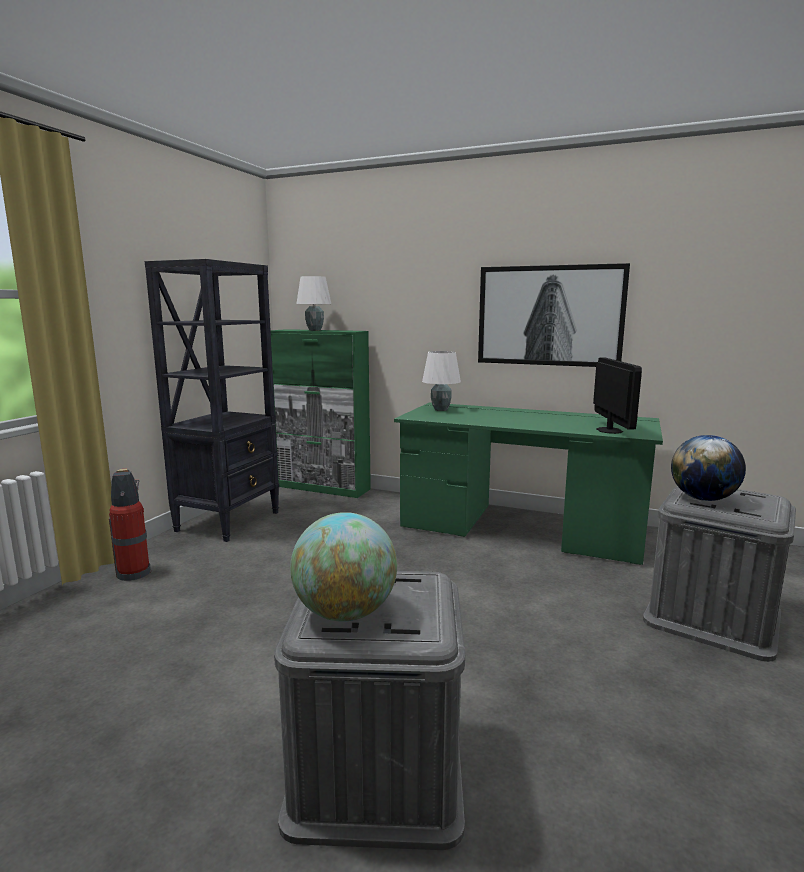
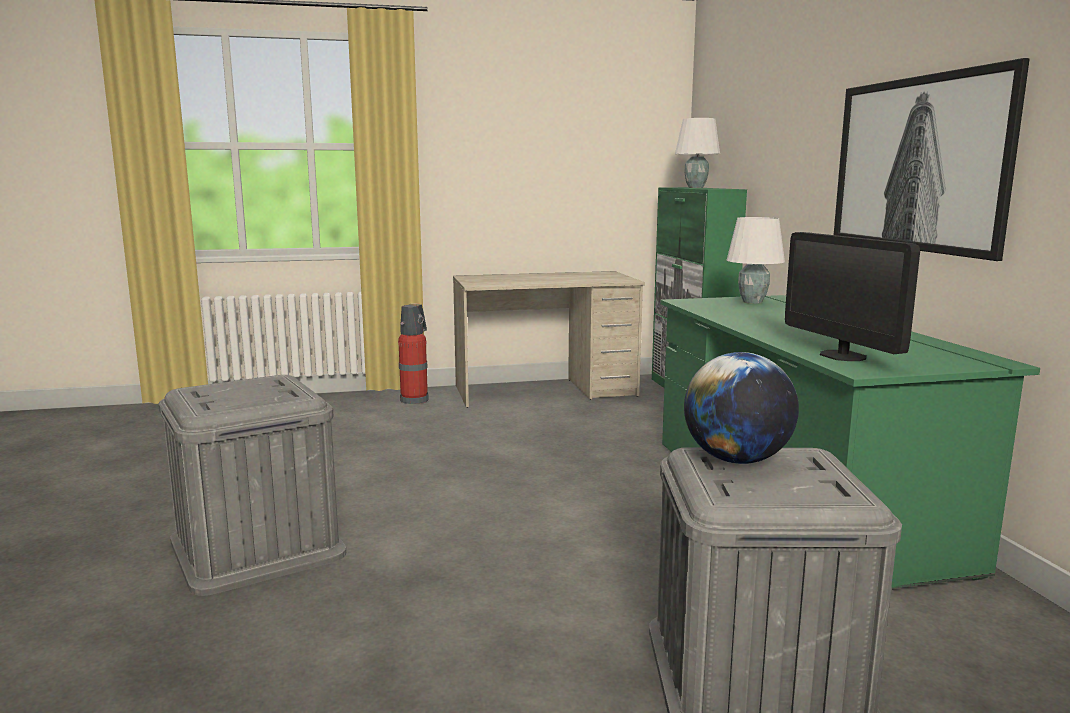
camera: 55 degrees right, 0 degrees up
(229, 521) = (545, 391): black bookcase -> beige desk
(345, 613) = (218, 390): globe -> none
(609, 430) = (842, 356): monitor -> monitor turned 105 degrees clockwise

